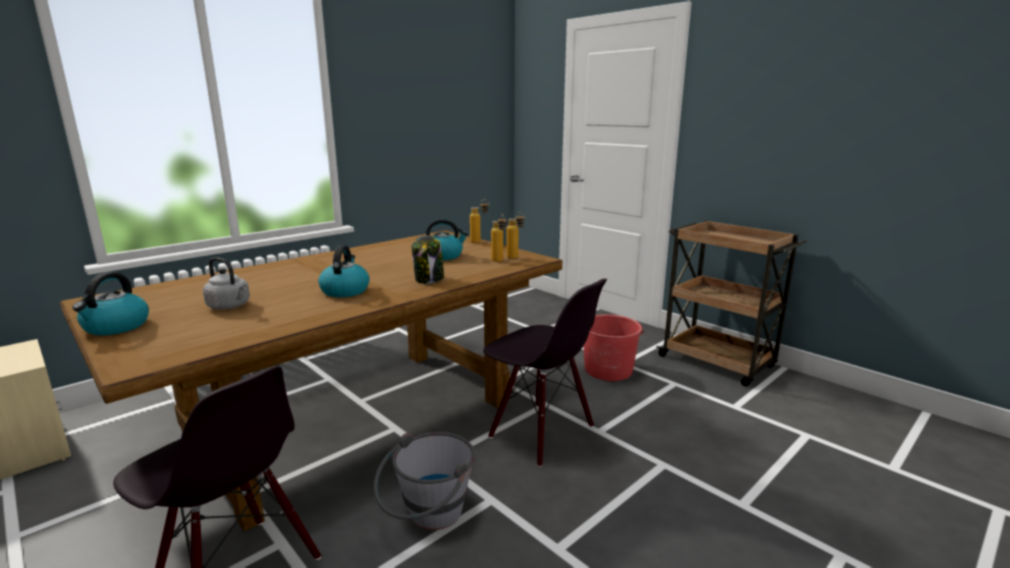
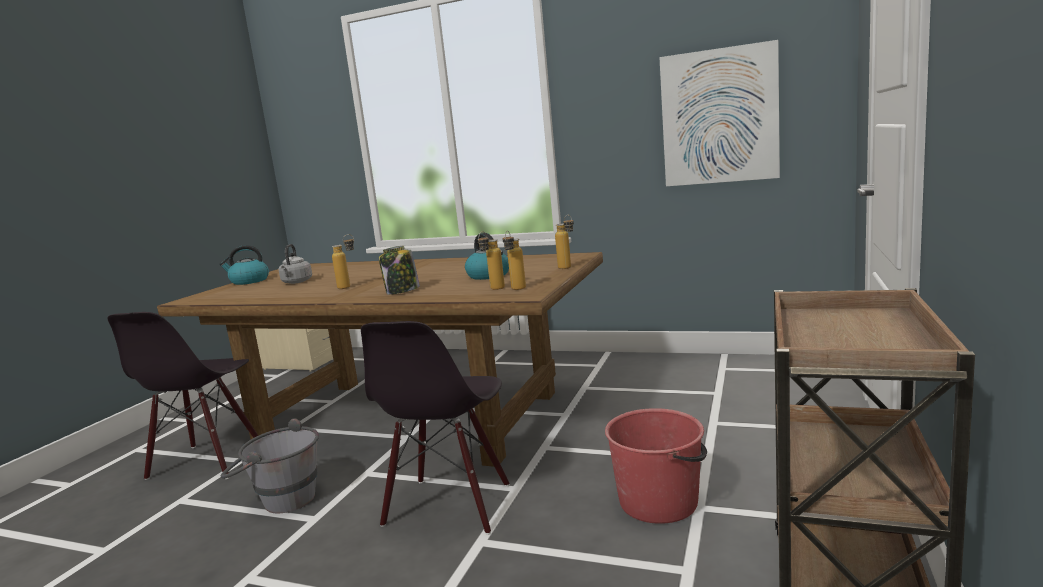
camera: 65 degrees right, 5 degrees down
(345, 290) = (349, 287): kettle -> bottle
(452, 127) = (719, 117): none -> picture

